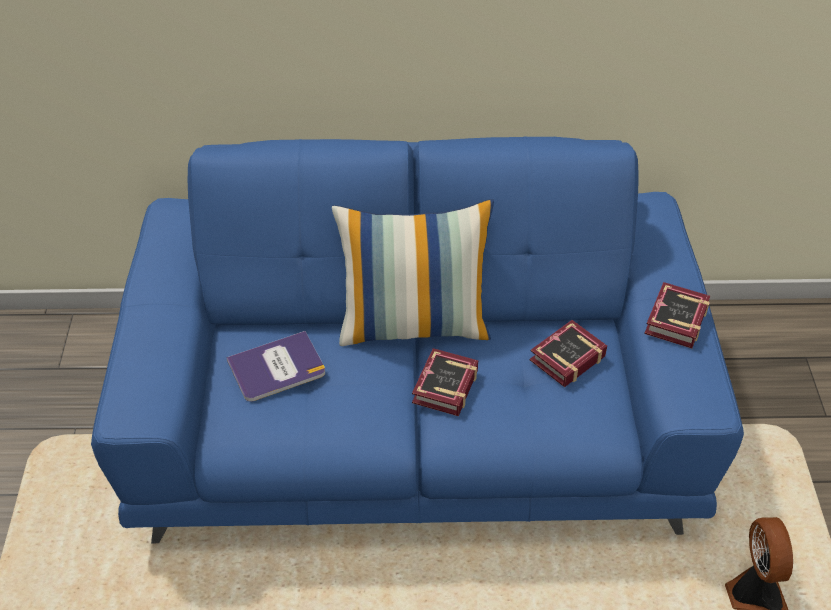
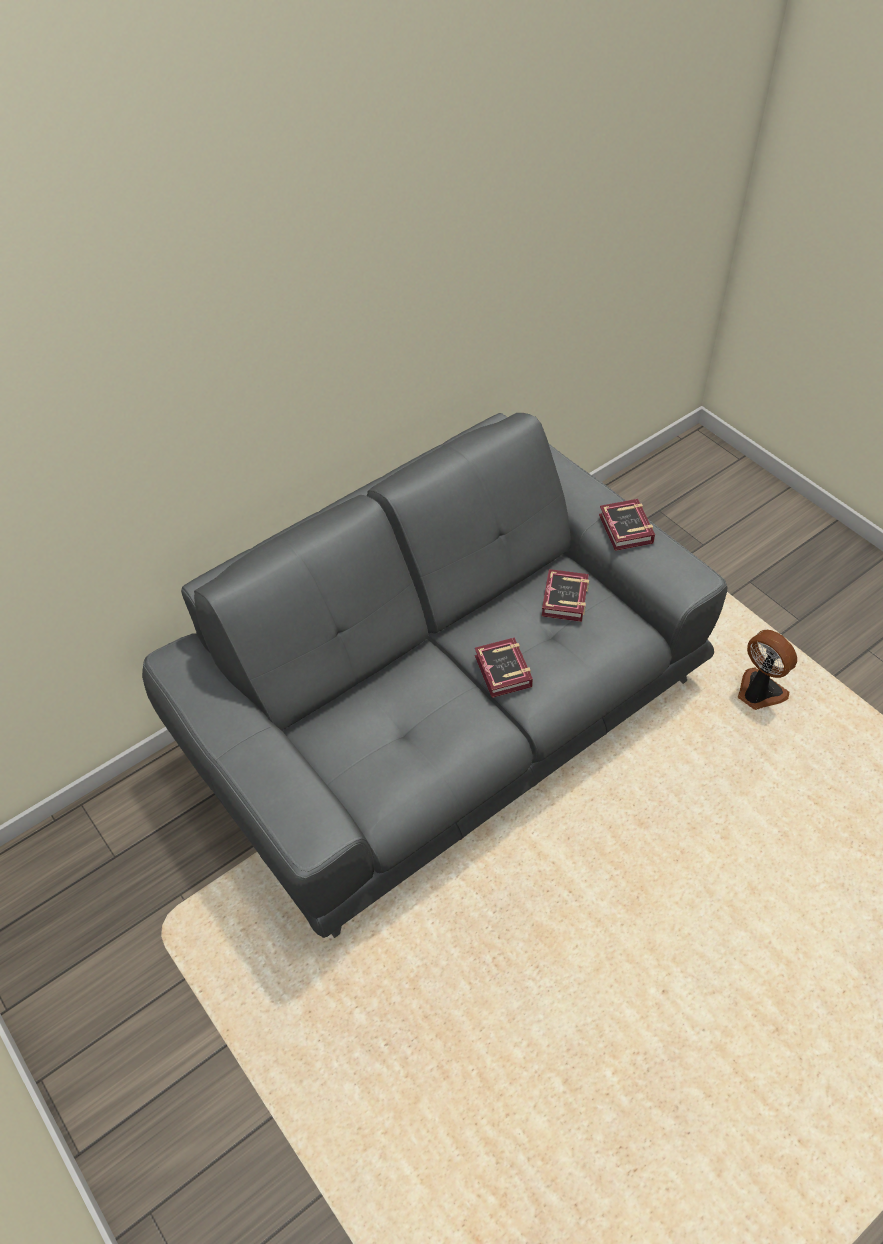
camera: 35 degrees left, 5 degrees up
(277, 368) = (368, 734): book -> none
(414, 324) = (436, 638): pillow -> none
(416, 421) = (446, 715): blue sofa -> grey sofa

